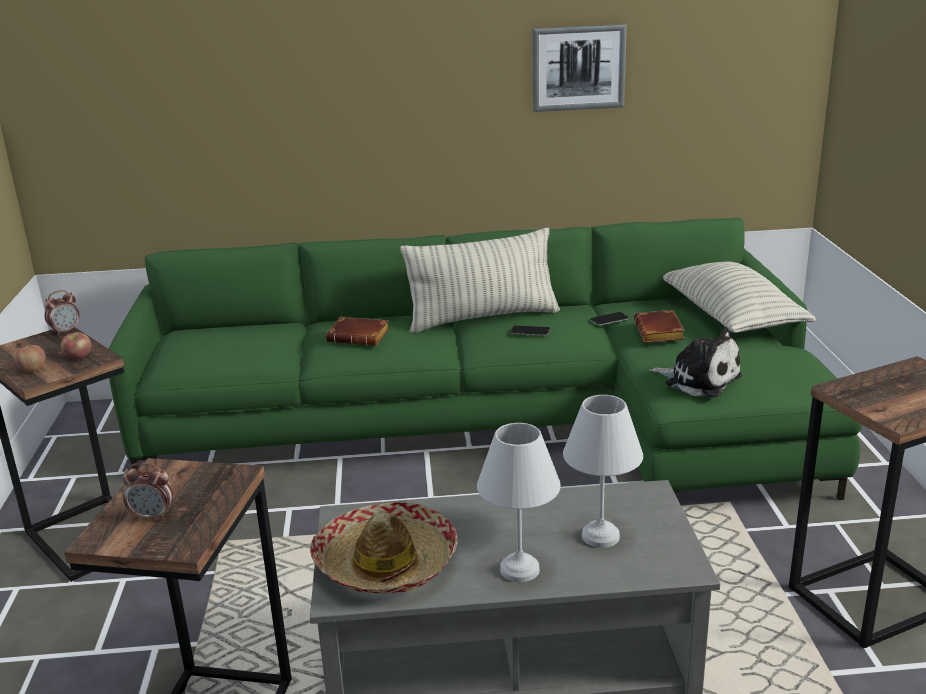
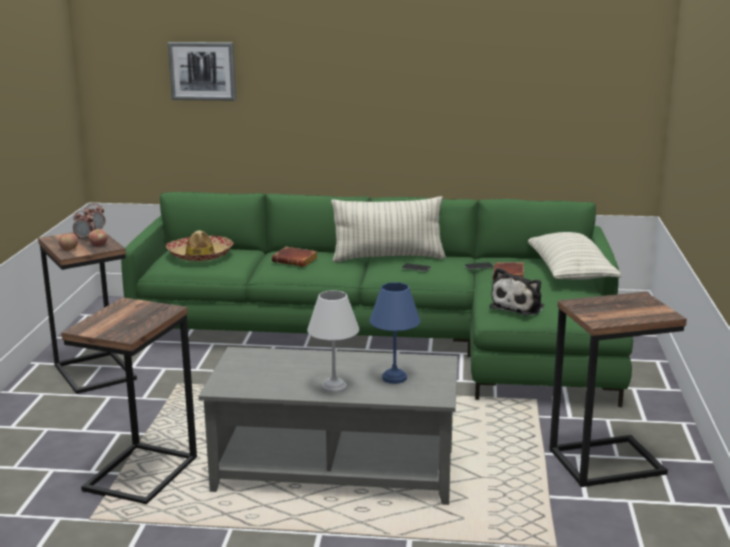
camera: 10 degrees right, 5 degrees down
(153, 517) = (114, 322): alarm clock -> alarm clock (85, 238)
(386, 563) = (255, 376): hat -> hat (200, 255)
(578, 68) = (475, 83): picture -> picture (202, 71)
(602, 535) = (395, 378): white table lamp -> blue table lamp
(699, 379) = (519, 306): plush toy -> plush toy turned 75 degrees clockwise

